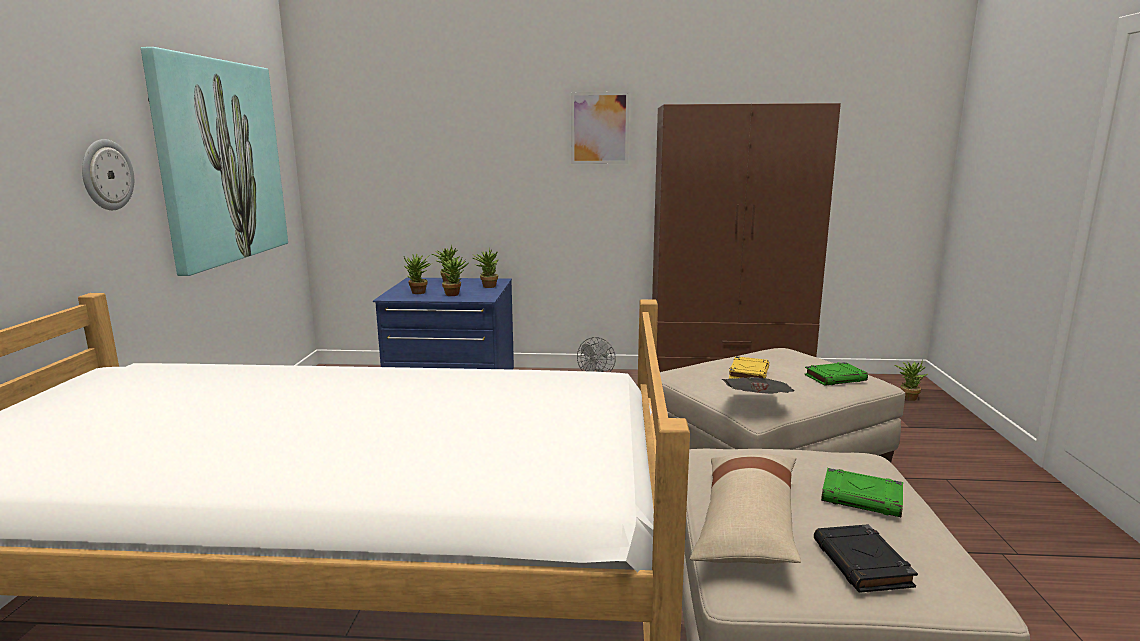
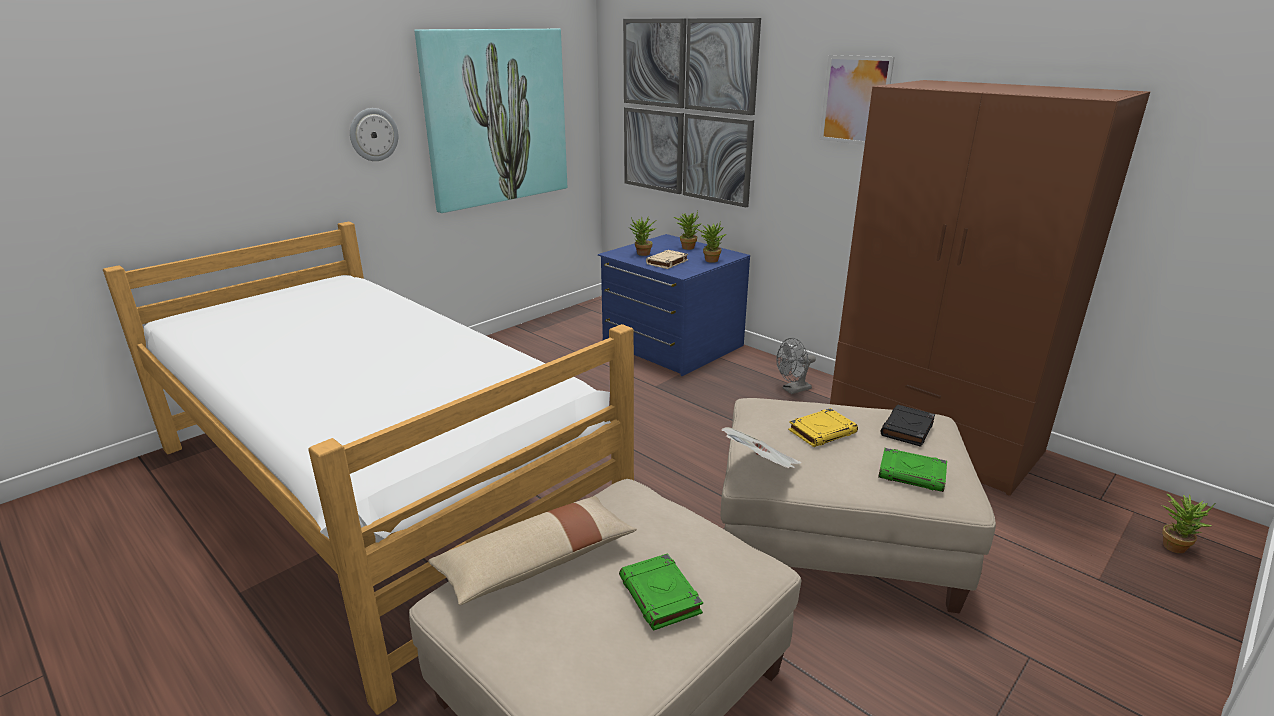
camera: 40 degrees right, 10 degrees up
(418, 151) = (685, 110): none -> picture
(454, 294) = (667, 262): potted plant -> beige book
(863, 564) = (546, 642): black book -> black book (907, 429)

